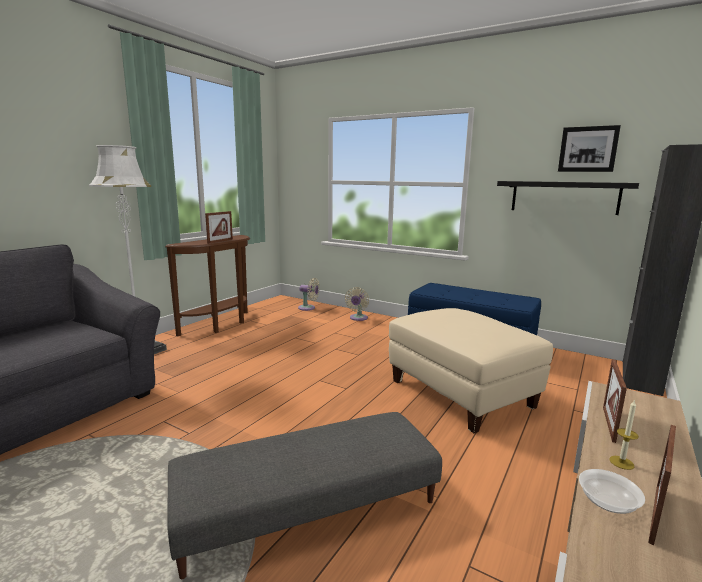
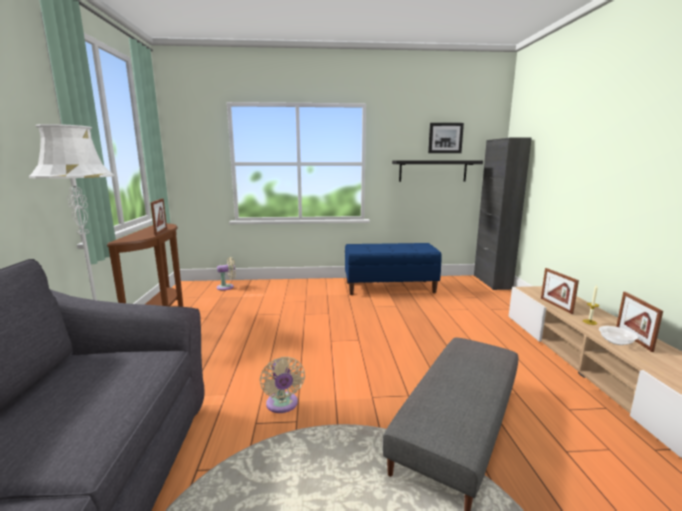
camera: 35 degrees left, 0 degrees up
(358, 318) = (284, 286): beige fan -> beige fan (282, 405)
(461, 393) = (429, 319): beige ottoman -> none

